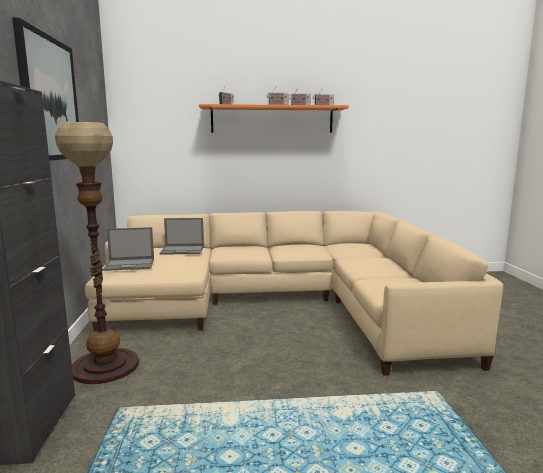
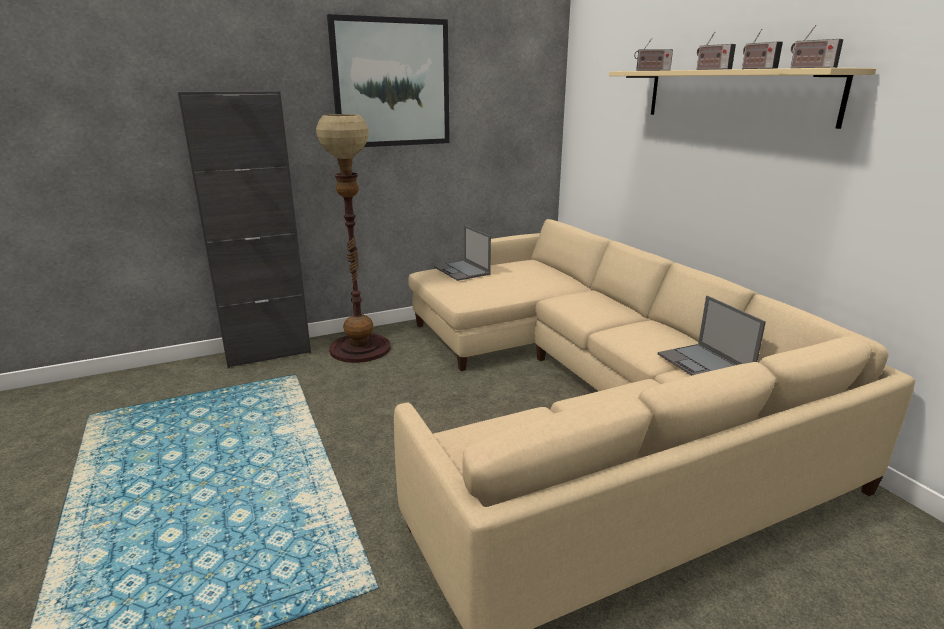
camera: 70 degrees right, 10 degrees up
(183, 250) = (541, 277): laptop -> laptop (705, 365)
(272, 120) = (734, 95): orange shelf -> beige shelf

